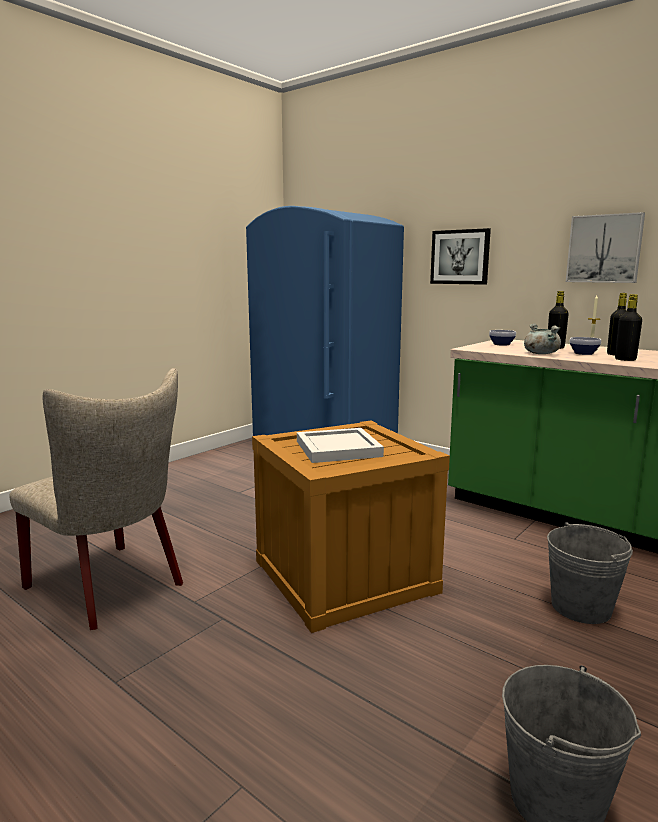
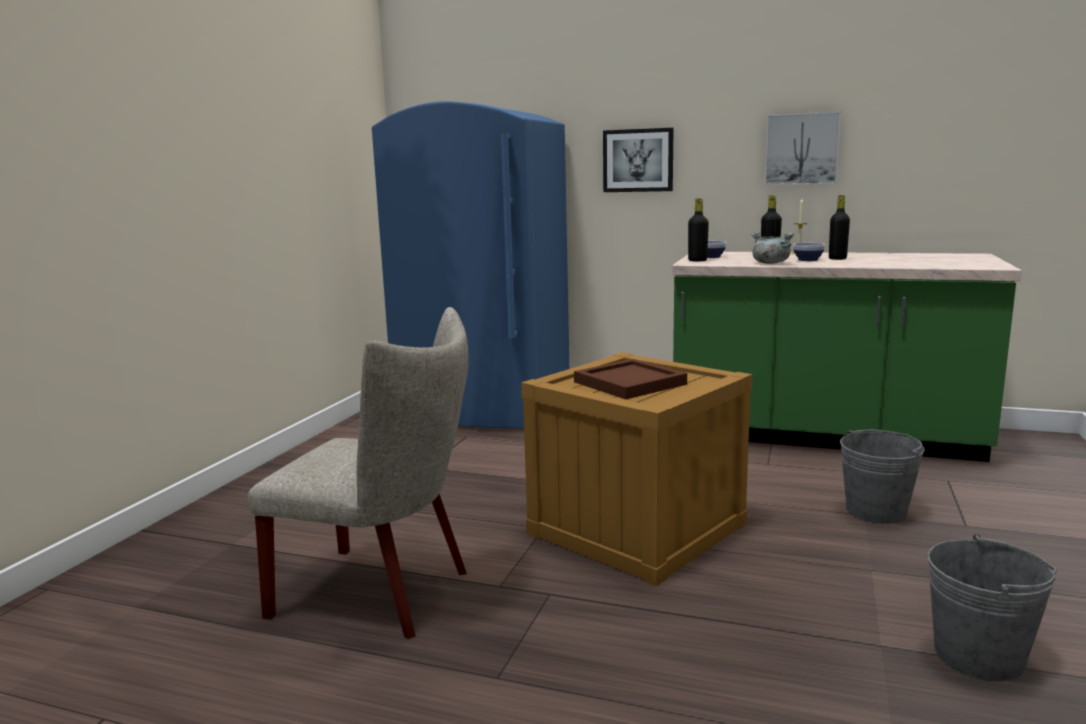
camera: 20 degrees left, 0 degrees up
(339, 448) = (630, 382): white tray -> brown tray
(625, 359) = (856, 263): black bottle -> black bottle (697, 260)

